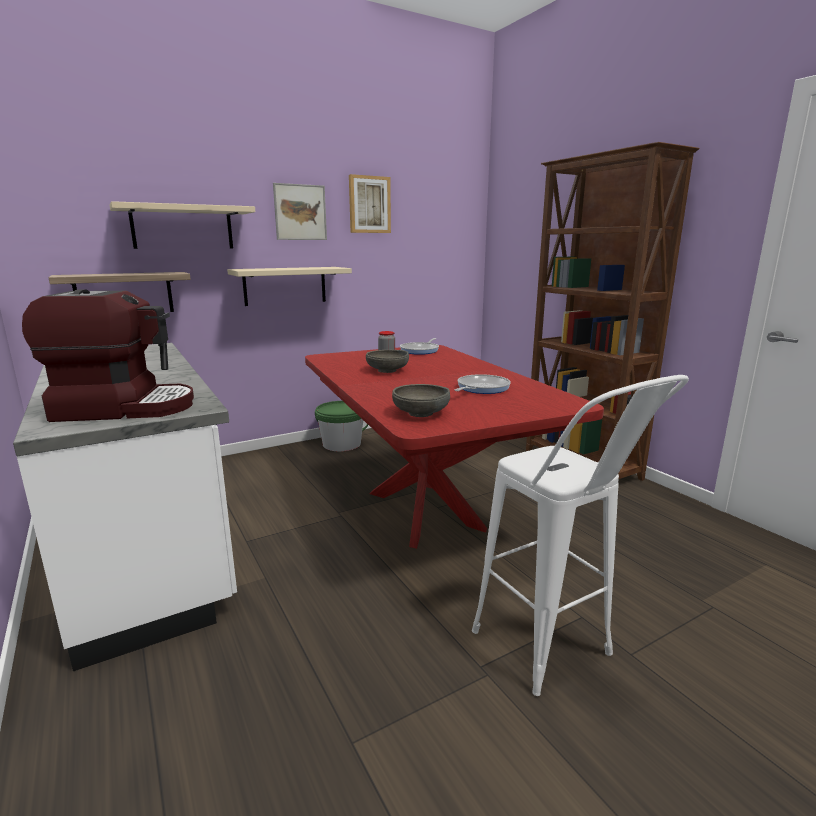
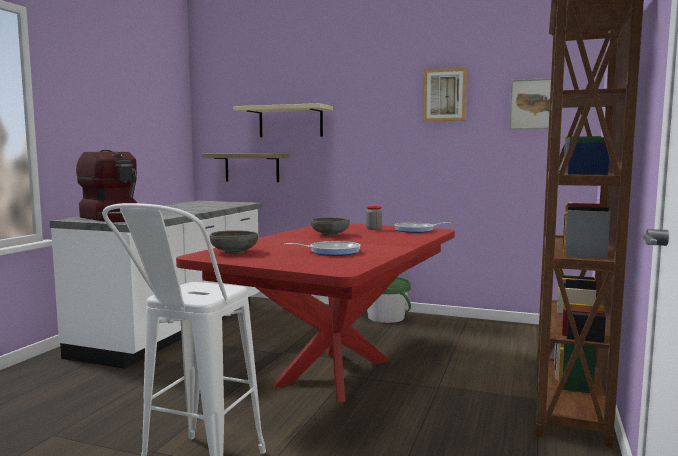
camera: 50 degrees right, 10 degrees down
(285, 285) = (360, 167): beige shelf -> none
(300, 212) = (378, 106): picture -> picture (536, 104)

